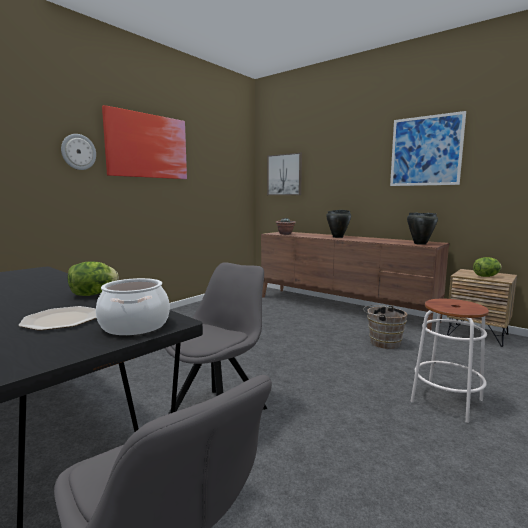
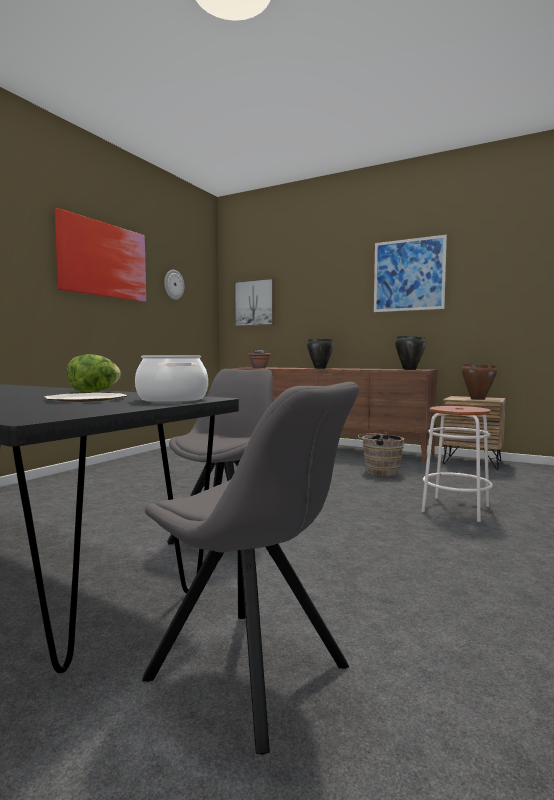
camera: 10 degrees left, 5 degrees down
(78, 152) = (26, 259): wall clock -> wall clock (173, 284)
(486, 276) = (477, 399): lettuce -> brown cooking pot

